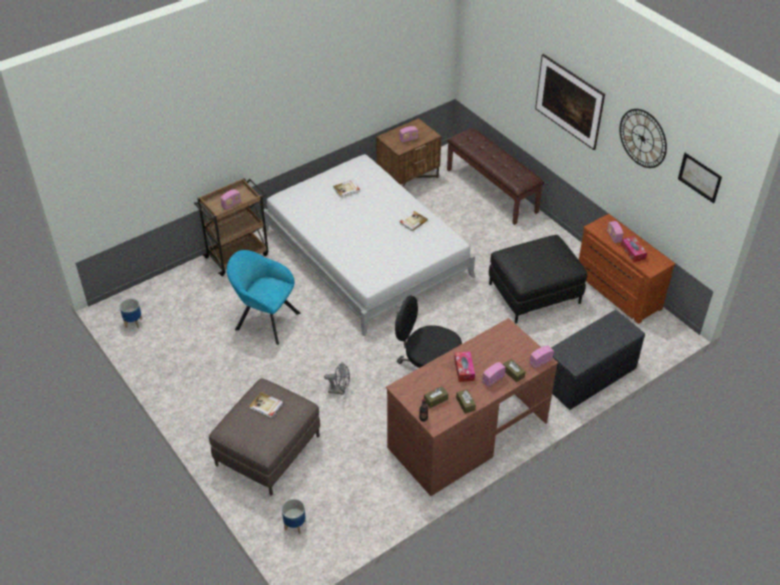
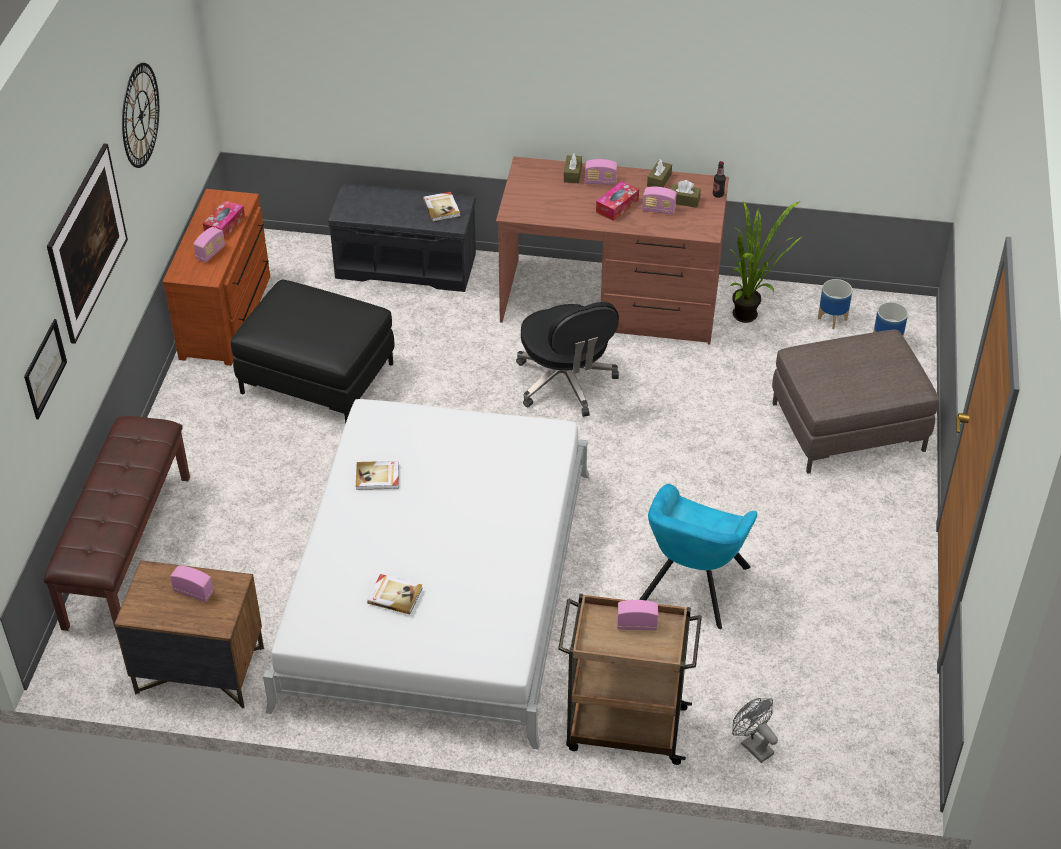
camera: 135 degrees left, 0 degrees up
(133, 323) = (889, 722): planter -> planter (832, 319)
(264, 320) = (692, 588): turquoise armchair -> turquoise armchair turned 45 degrees clockwise
(266, 406) = (843, 377): book -> book (442, 208)
(339, 390) = (694, 433): grey fan -> grey fan (752, 745)
(386, 484) = (751, 316): none -> potted plant
(540, 362) = (530, 166): radio -> radio (658, 210)
(699, 177) = (177, 48): picture -> picture (45, 368)

